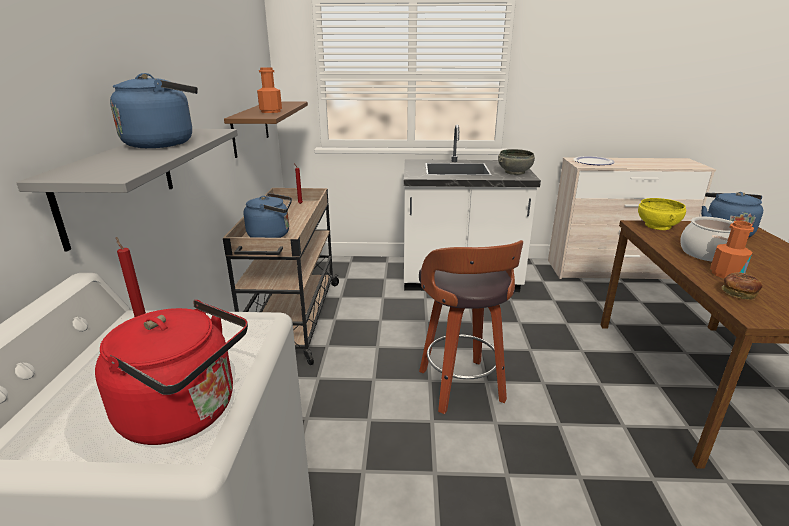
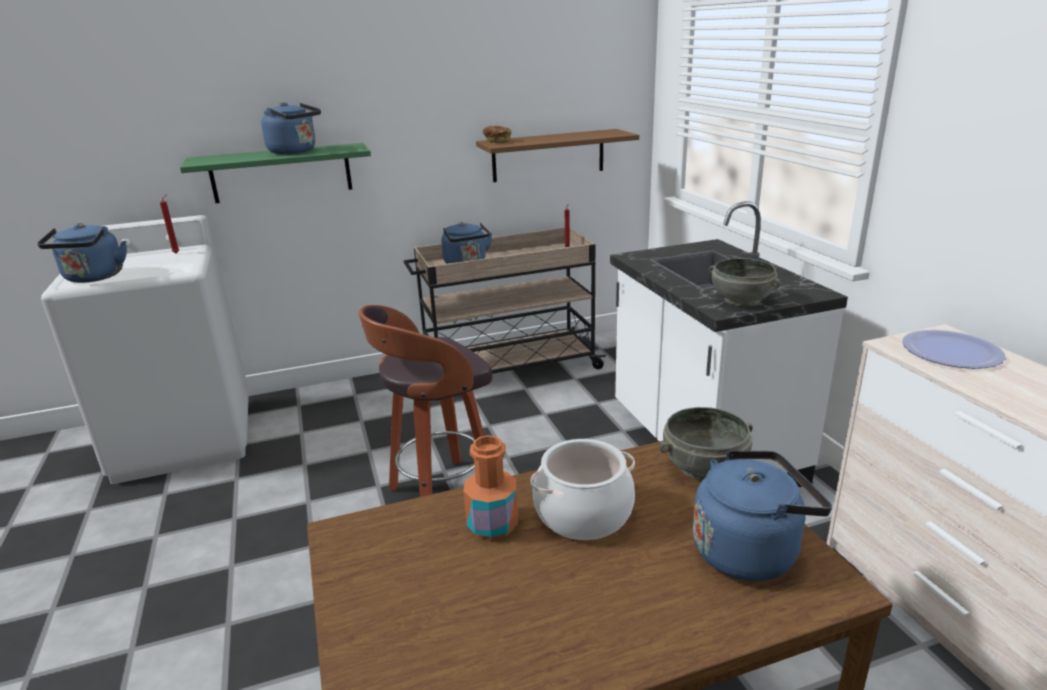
camera: 70 degrees right, 0 degrees up
(119, 182) = (281, 173): grey shelf -> green shelf
(186, 413) = (93, 278): red kettle -> blue kettle
(270, 111) = (533, 140): orange bottle -> none
(658, 226) = (704, 468): yellow bowl -> grey bowl
(738, 293) = (415, 527): bread -> bread (496, 141)

